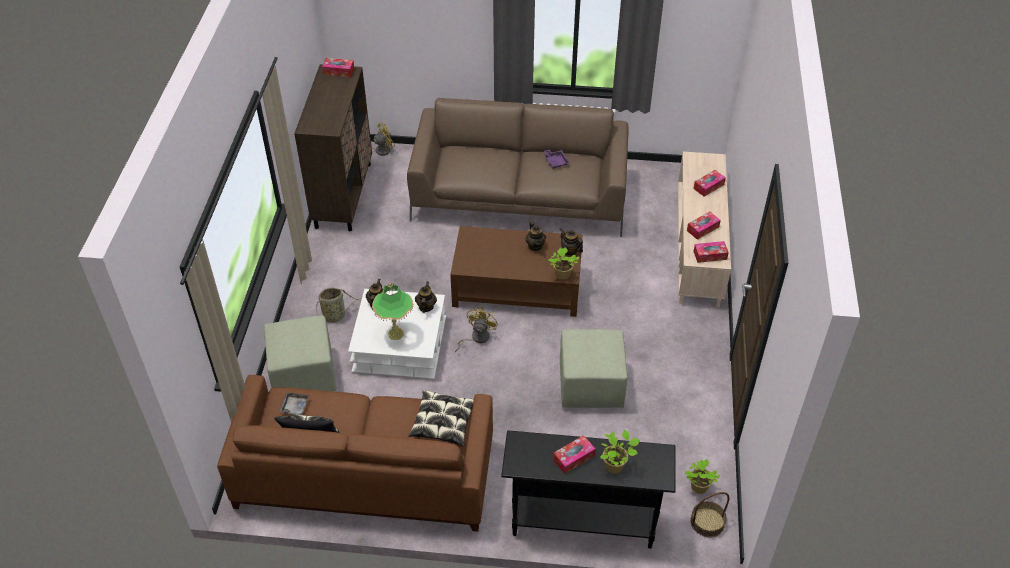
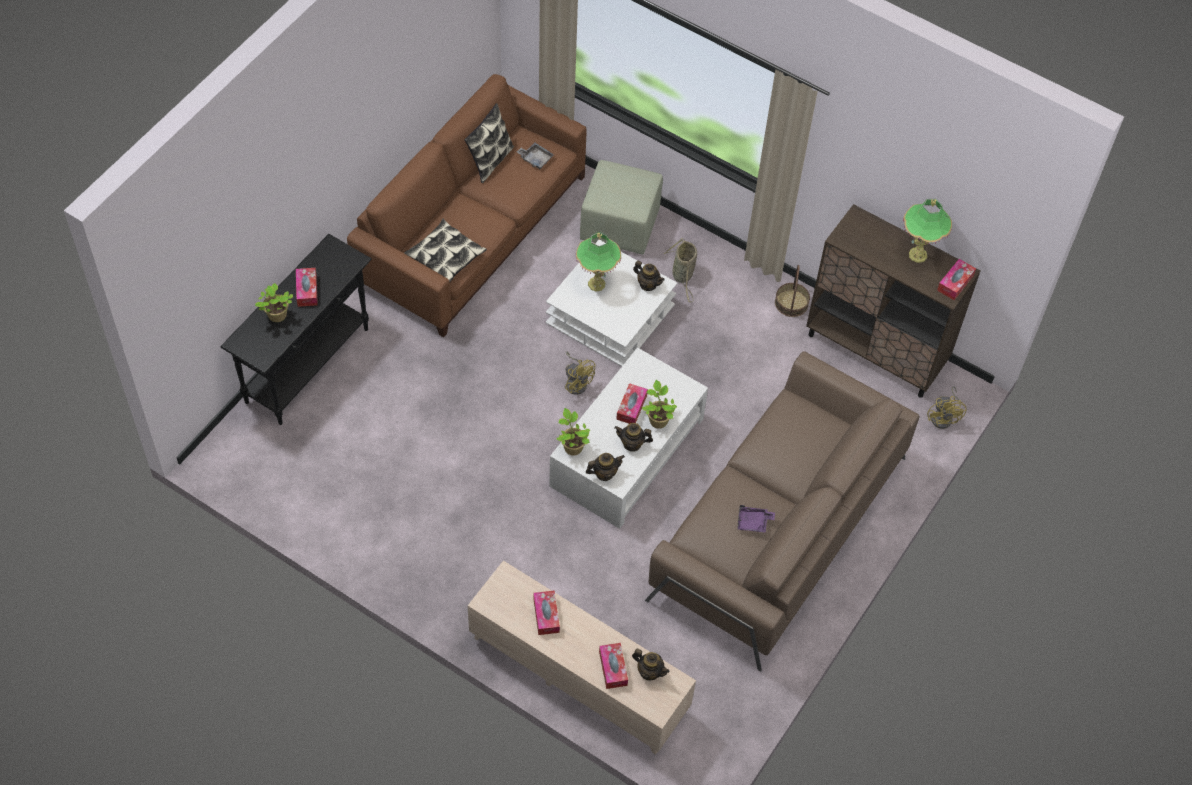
camera: 115 degrees right, 10 degrees up
(324, 92) = (918, 255): none -> table lamp
(426, 307) = (617, 323): teapot -> teapot (649, 671)
(517, 287) = (627, 452): brown coffee table -> white coffee table
(590, 384) = (452, 451): green ottoman -> none
(698, 487) = (274, 475): potted plant -> potted plant (658, 419)
(707, 522) = (235, 461): basket -> basket (791, 303)
(710, 255) = (500, 596): tissue box -> tissue box (631, 407)

